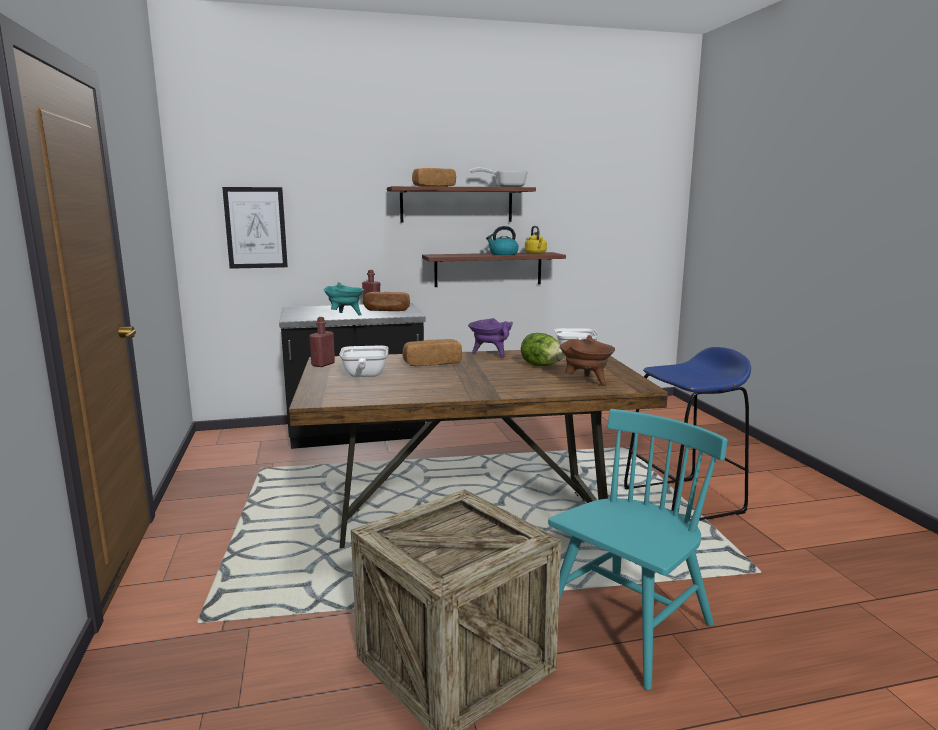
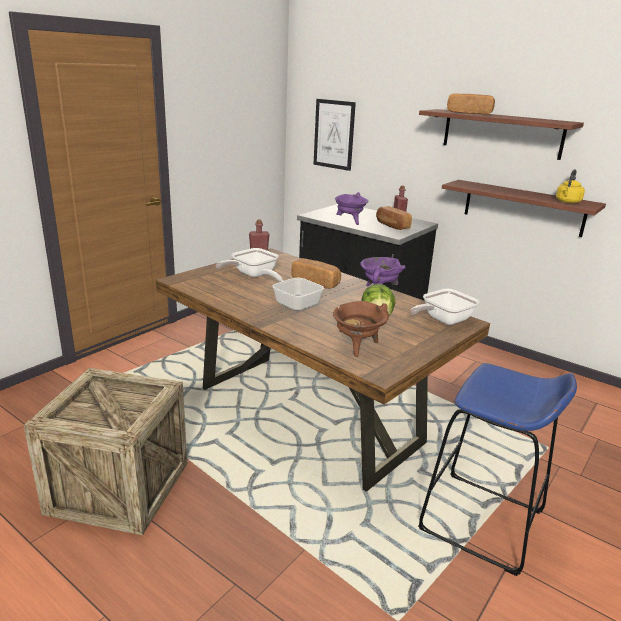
camera: 50 degrees right, 10 degrees up
(345, 315) = (350, 221): turquoise cooking pot -> purple cooking pot
(503, 254) = (528, 195): kettle -> none
(505, 187) = (549, 120): frying pan -> frying pan (293, 302)
(628, 627) = (223, 555): turquoise chair -> none

